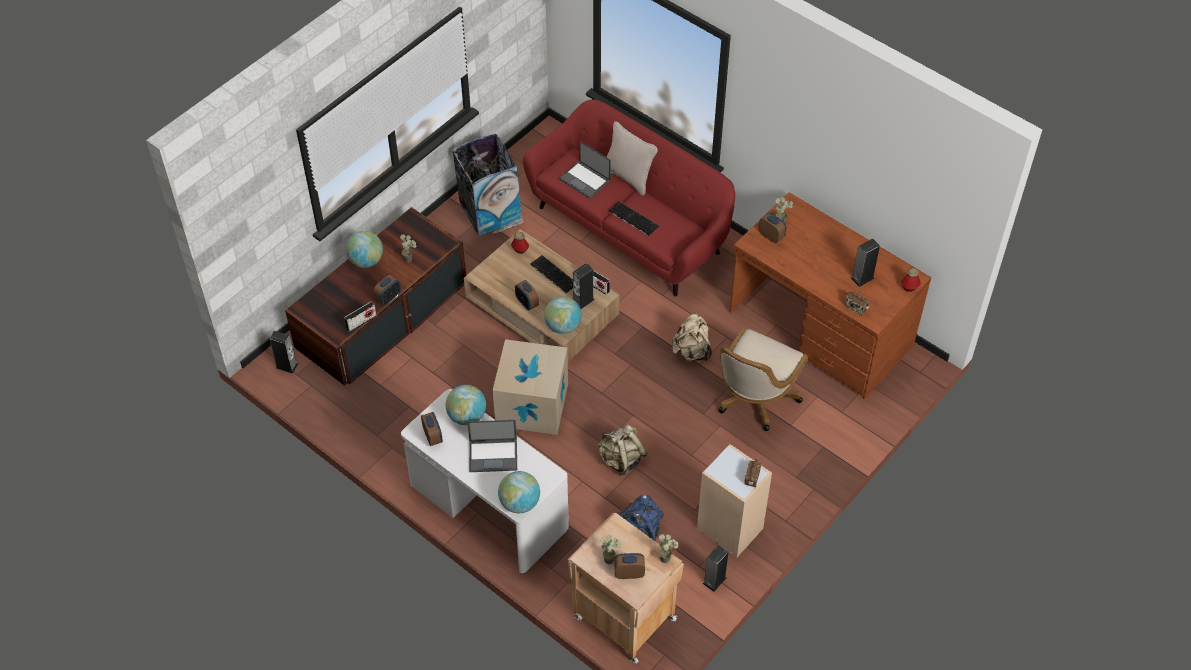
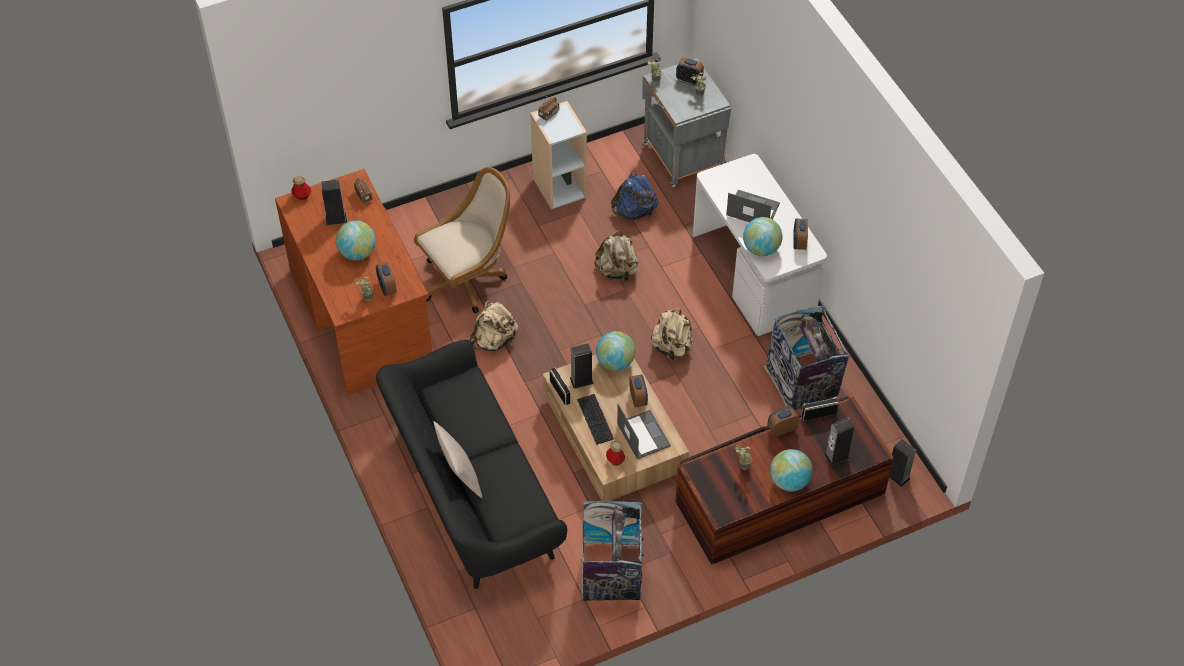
camera: 155 degrees left, 0 degrees up
(399, 415) = (802, 384): none -> trash can
(520, 503) = (747, 166): globe -> globe (357, 253)
(532, 405) = (671, 347): cardboard box -> beige backpack
(585, 180) = (509, 489): laptop -> laptop (643, 434)
(623, 616) = (683, 159): brown cart -> grey cart
(630, 228) = (471, 492): red sofa -> black sofa
(632, 219) = (487, 423): keyboard -> none
(714, 580) = (596, 157): speaker -> speaker (836, 455)

